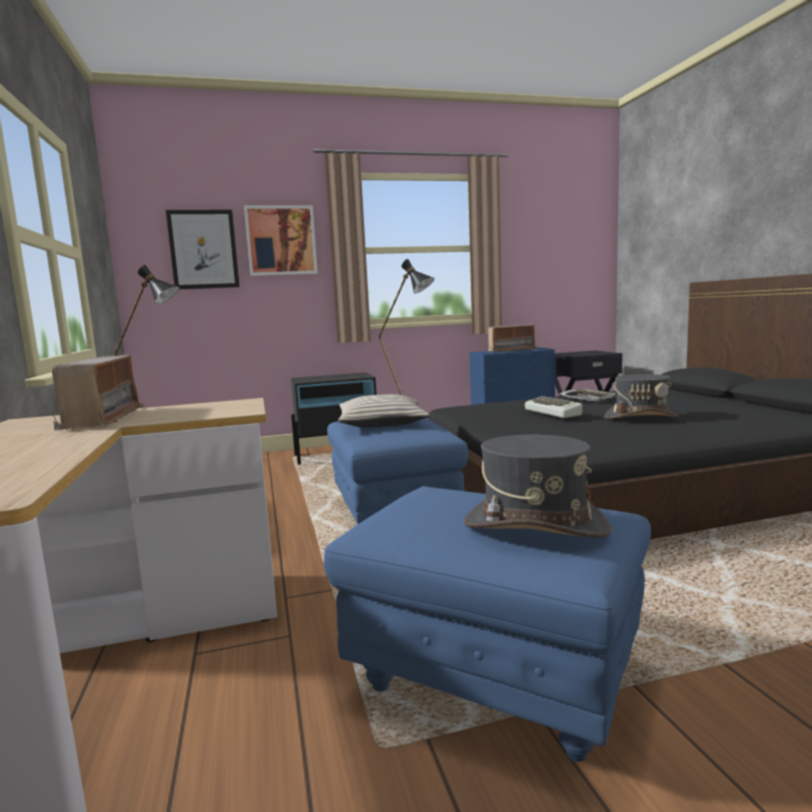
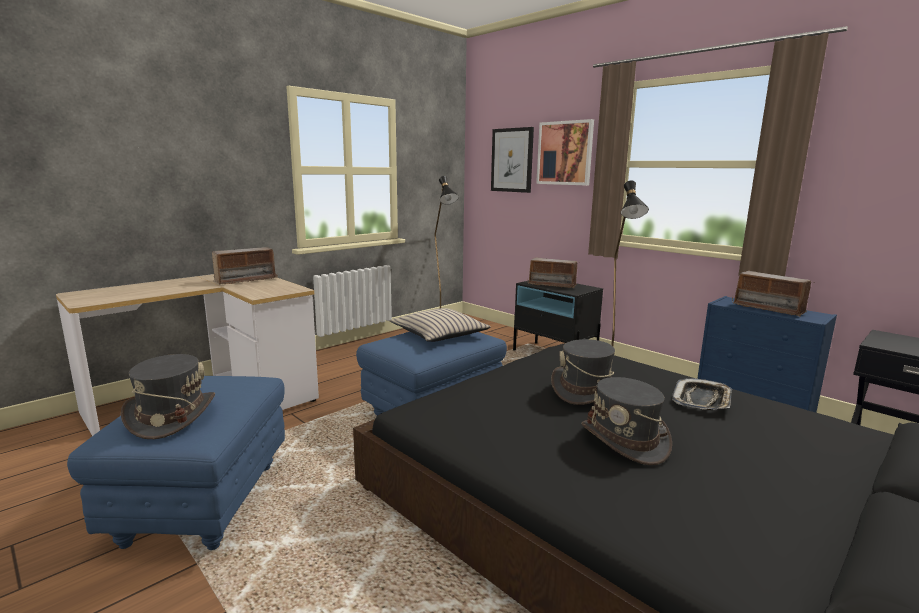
camera: 60 degrees right, 5 degrees up
(327, 378) = (552, 285): none -> radio
(554, 412) = (585, 390): keyboard -> grey hat

